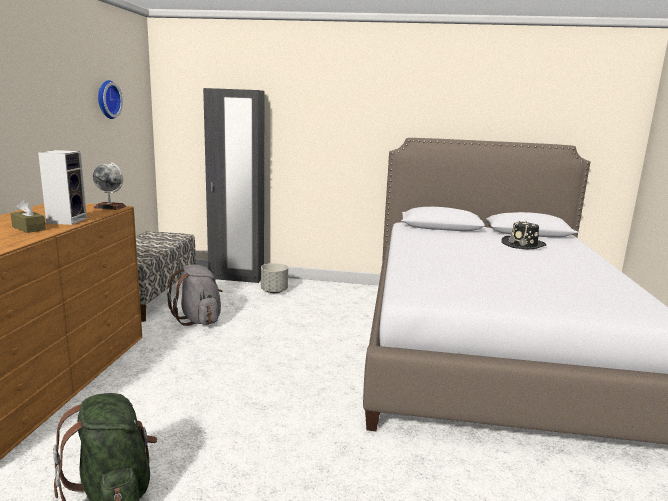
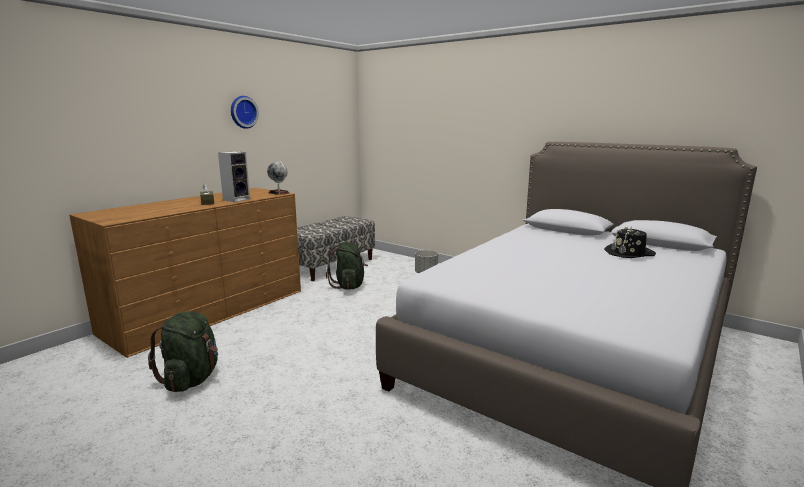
camera: 30 degrees right, 0 degrees up
(107, 99) = (311, 116): wall clock -> wall clock (243, 112)
(199, 320) = (349, 286): grey backpack -> green backpack
(236, 278) = (408, 260): black wardrobe -> none

